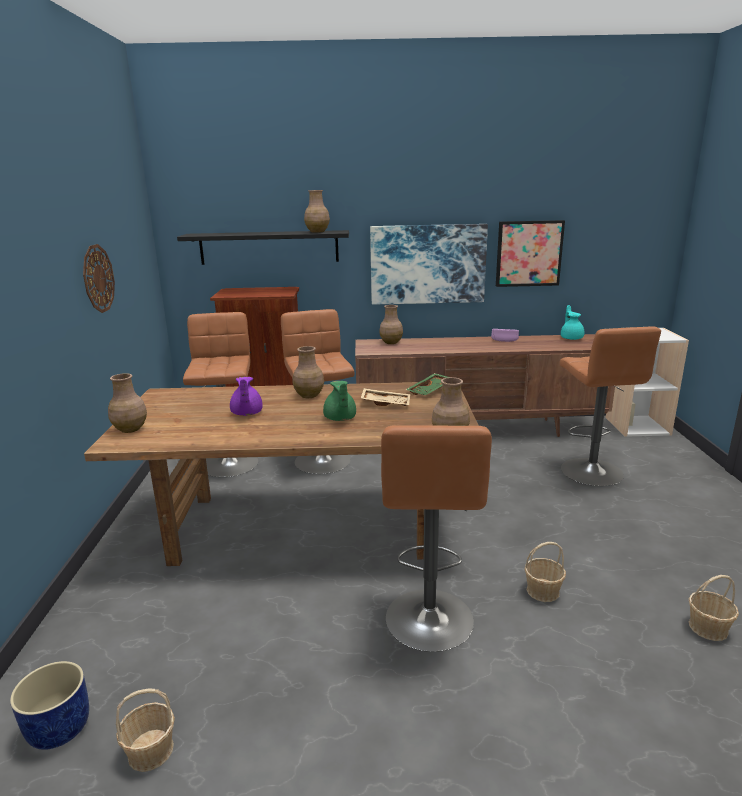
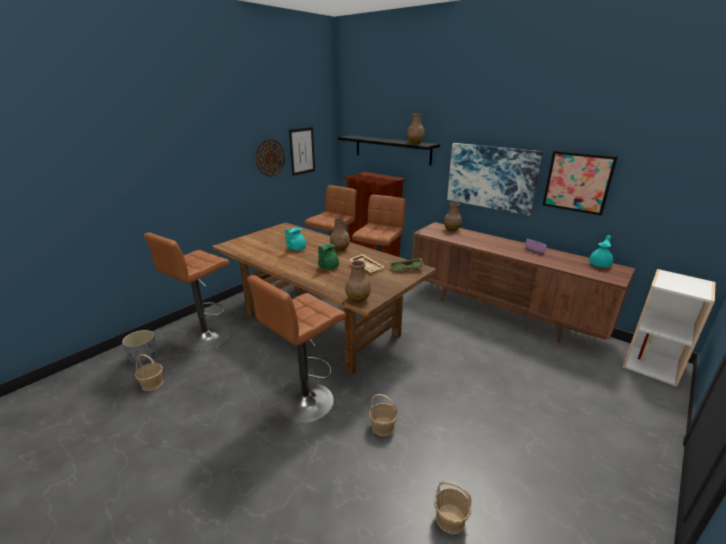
camera: 40 degrees right, 5 degrees up
(60, 729) = (144, 358): blue planter -> grey planter
(127, 265) = (302, 151): none -> picture
(130, 429) = (243, 240): brown vase -> none
(246, 413) = (295, 249): purple teapot -> turquoise teapot
(591, 472) = (542, 378): brown stool -> brown stool (205, 338)

